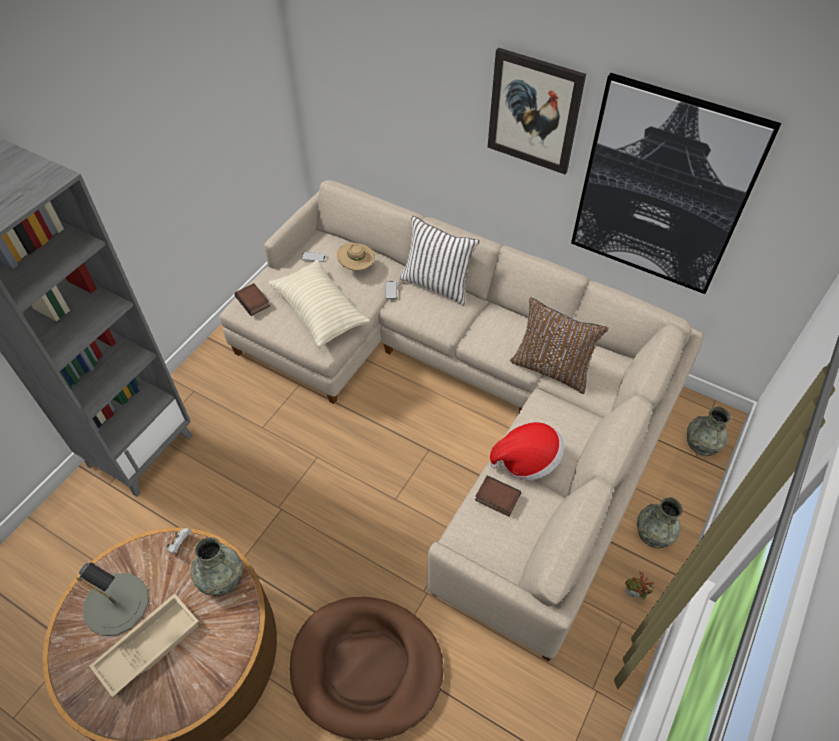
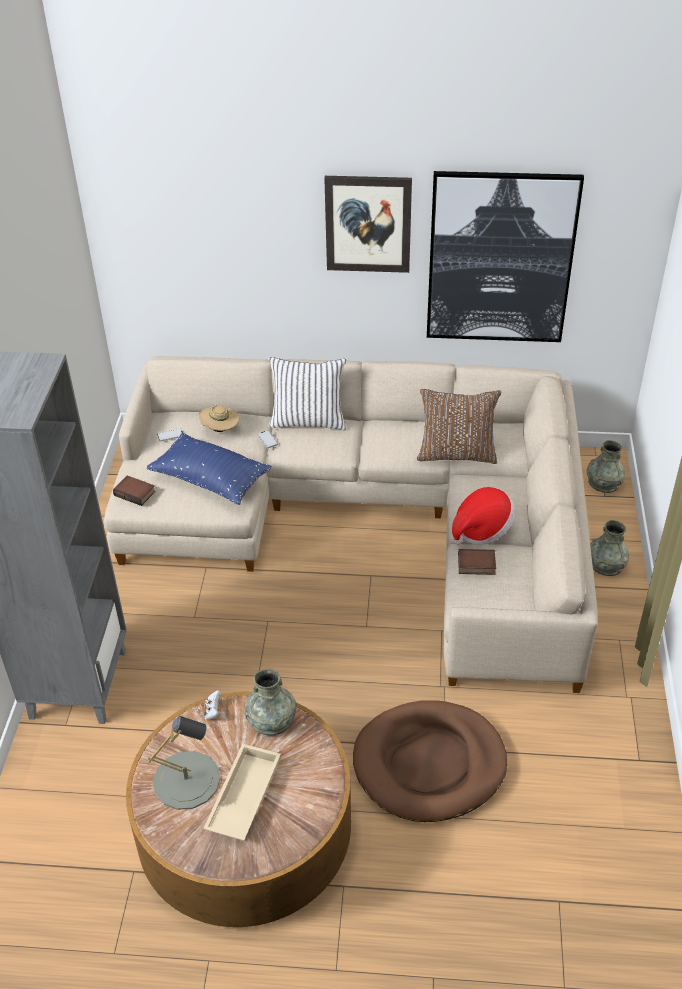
camera: 25 degrees left, 10 degrees down
(320, 312) = (210, 480): beige pillow -> blue pillow
(633, 596) = (617, 618): potted plant -> none

